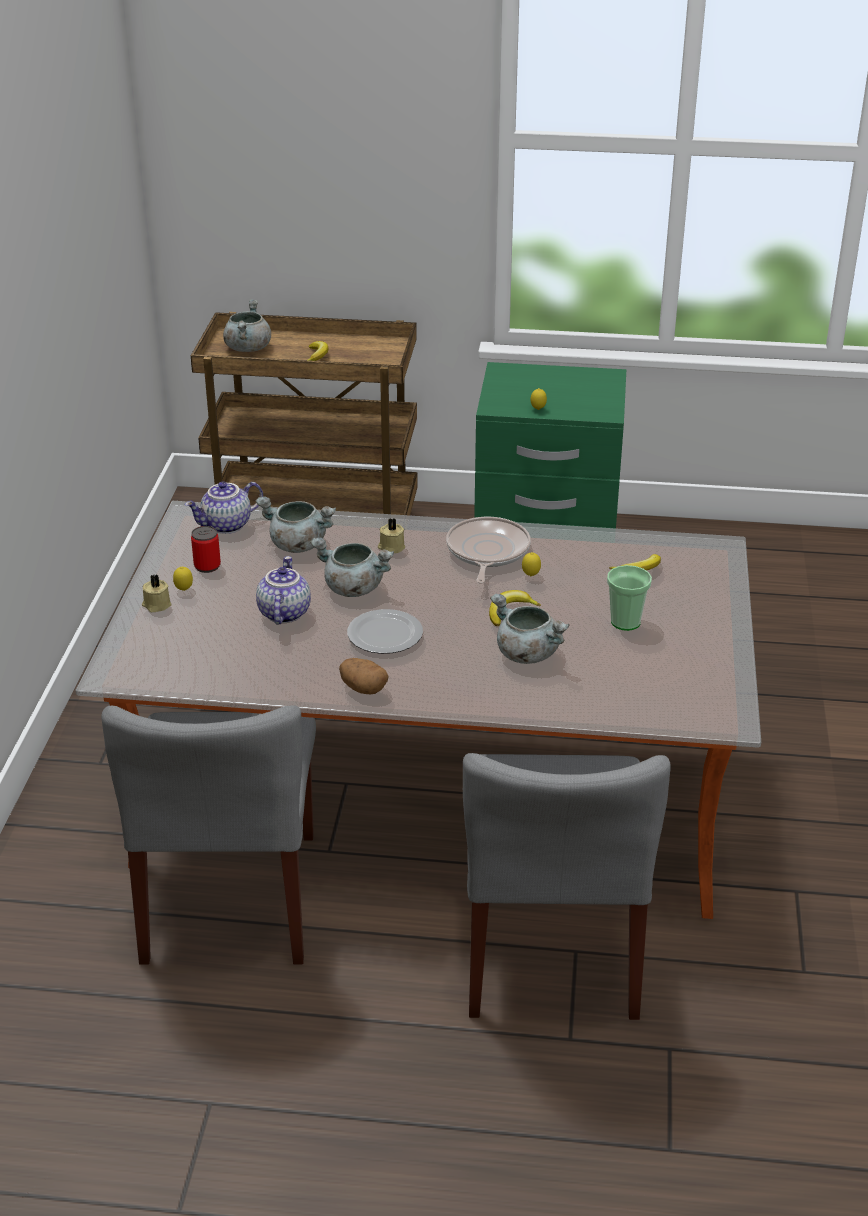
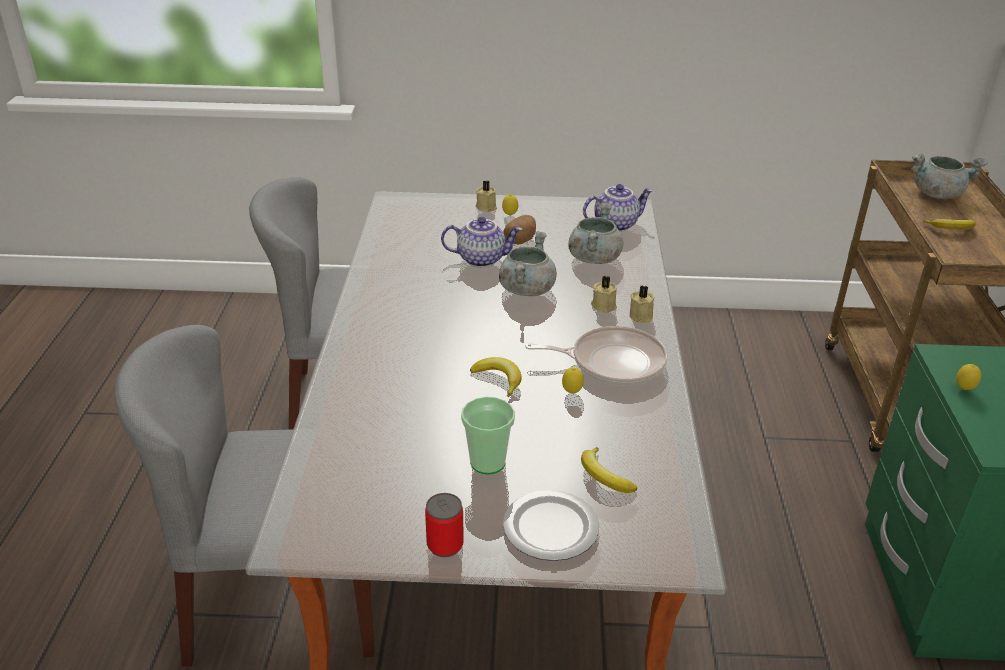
camera: 85 degrees right, 0 degrees up
(207, 566) = (548, 221): can -> can (445, 545)
(226, 526) = (615, 224): teapot -> teapot turned 105 degrees clockwise
(363, 688) = (368, 303): potato -> potato (520, 240)
(384, 635) = (450, 309): plate -> plate (549, 527)
(412, 530) = (642, 315): none -> beige candle
(526, 653) = (422, 391): grey cooking pot -> none

